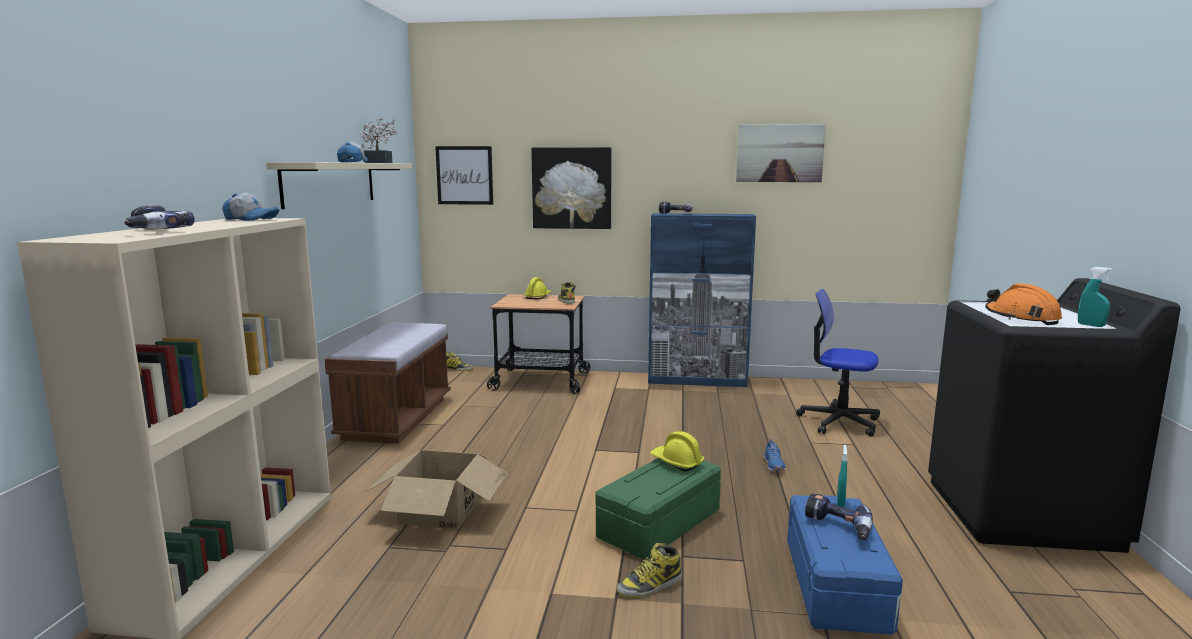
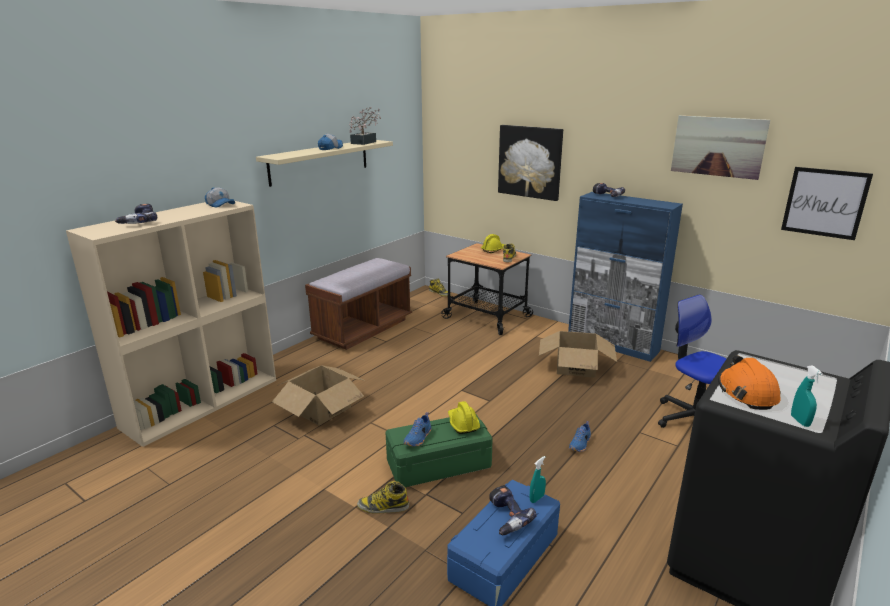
camera: 30 degrees right, 10 degrees up
(464, 175) = (453, 143): picture -> picture (824, 202)
(647, 487) = (418, 438): none -> blue shoe
(686, 404) = (576, 366): none -> cardboard box

